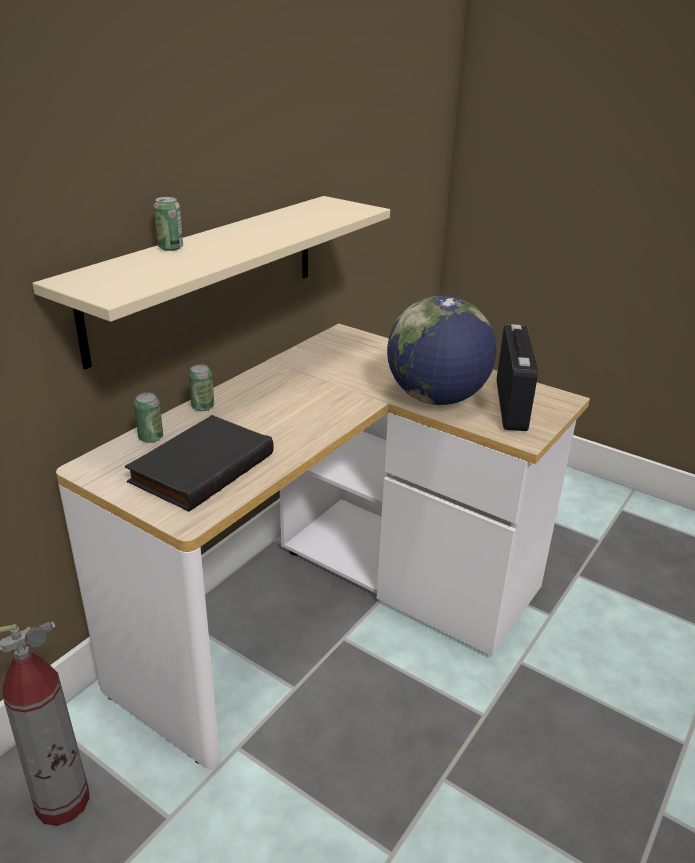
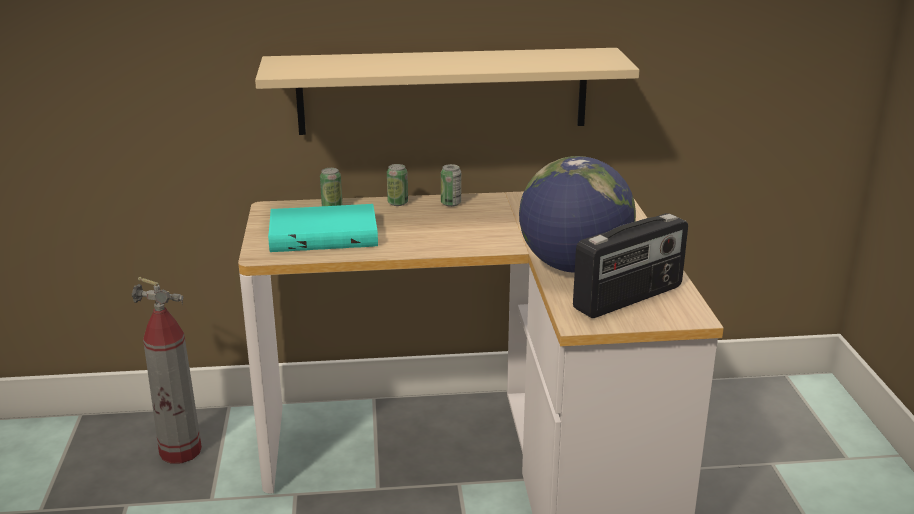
camera: 50 degrees right, 5 degrees down
(170, 248) = (386, 56): can -> can (451, 203)
(200, 466) = (324, 234): black book -> turquoise book

